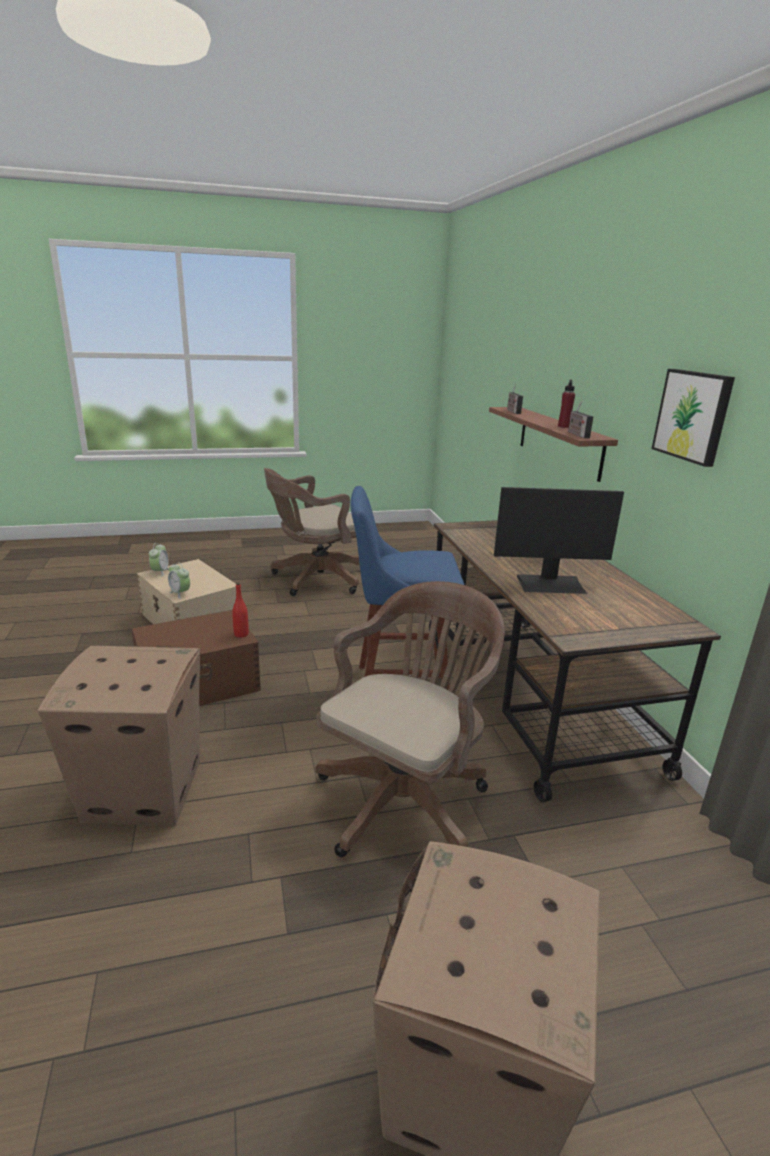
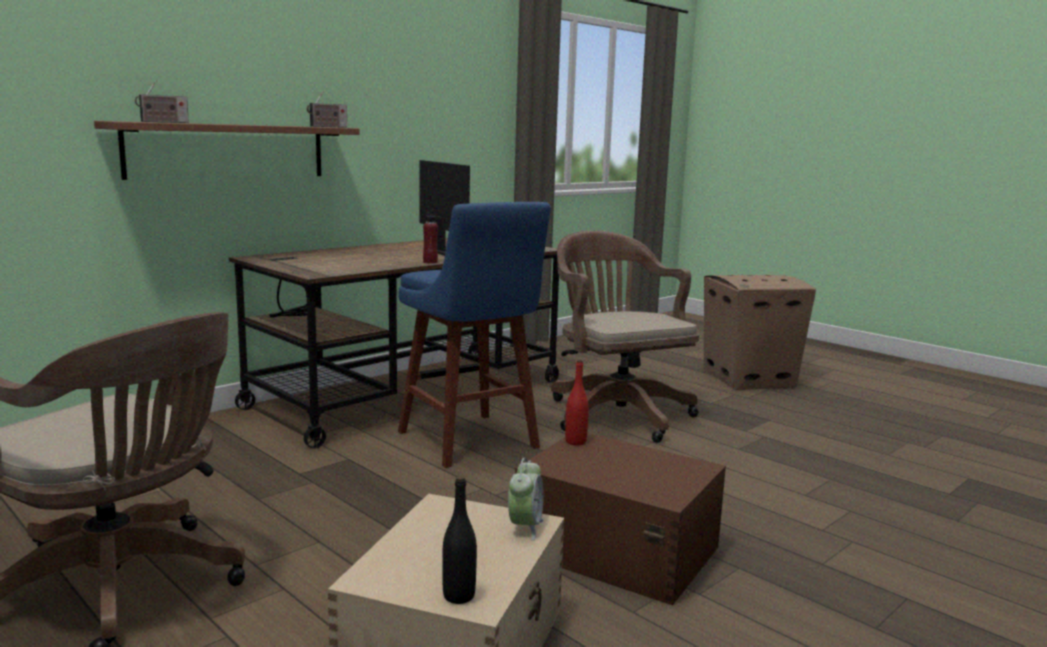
camera: 120 degrees left, 10 degrees down
(141, 790) = (791, 502): cardboard box -> none
(160, 572) = (459, 596): alarm clock -> black bottle
(406, 797) = (615, 413): brown office chair -> brown office chair turned 60 degrees clockwise
(564, 426) = (278, 125): red bottle -> red bottle (430, 262)
(693, 416) = (412, 92): picture -> none

